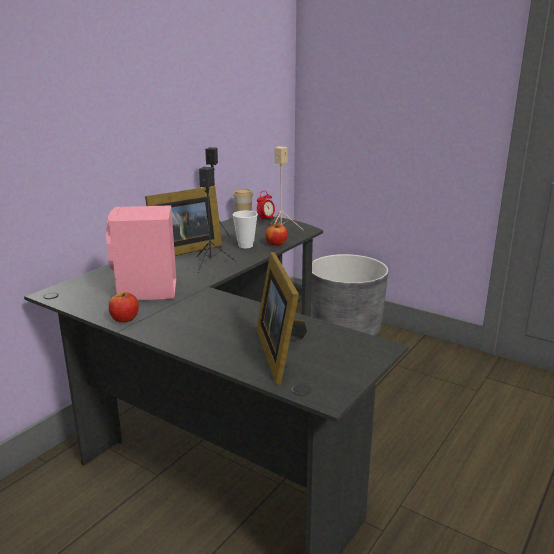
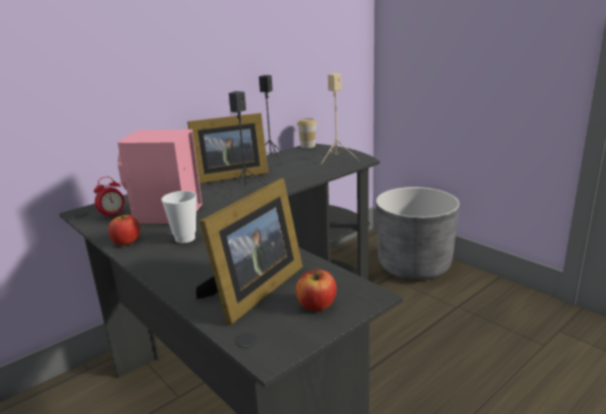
camera: 15 degrees right, 0 degrees up
(245, 246) = (291, 174): cup -> cup (185, 238)
(266, 219) = (328, 149): alarm clock -> alarm clock (113, 216)
(276, 244) = (323, 173): apple -> apple (316, 305)
(281, 352) = (253, 291): picture frame -> picture frame turned 150 degrees counterclockwise

